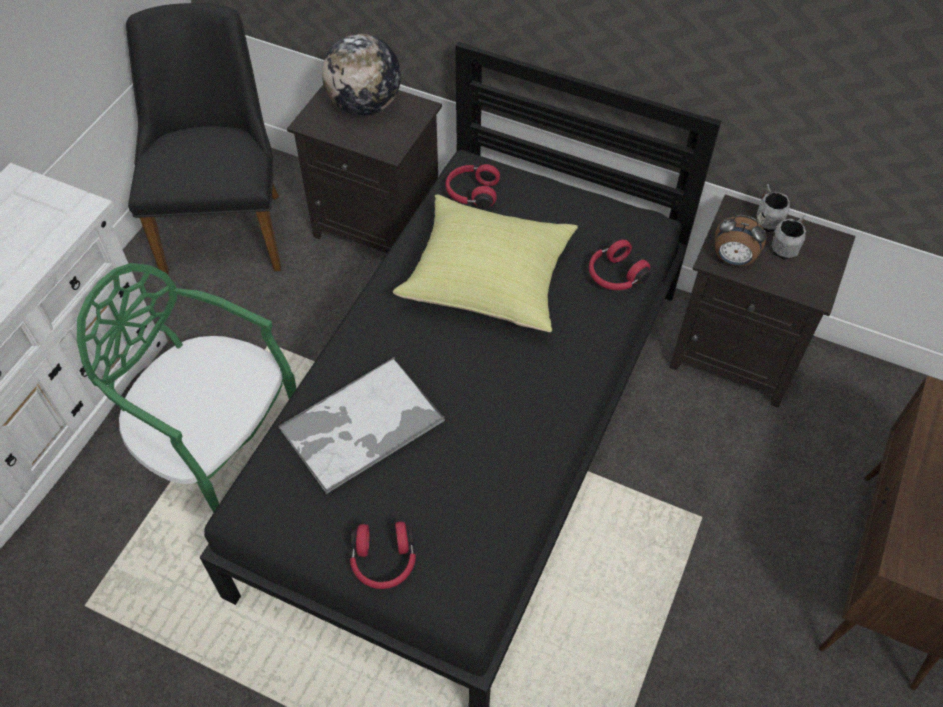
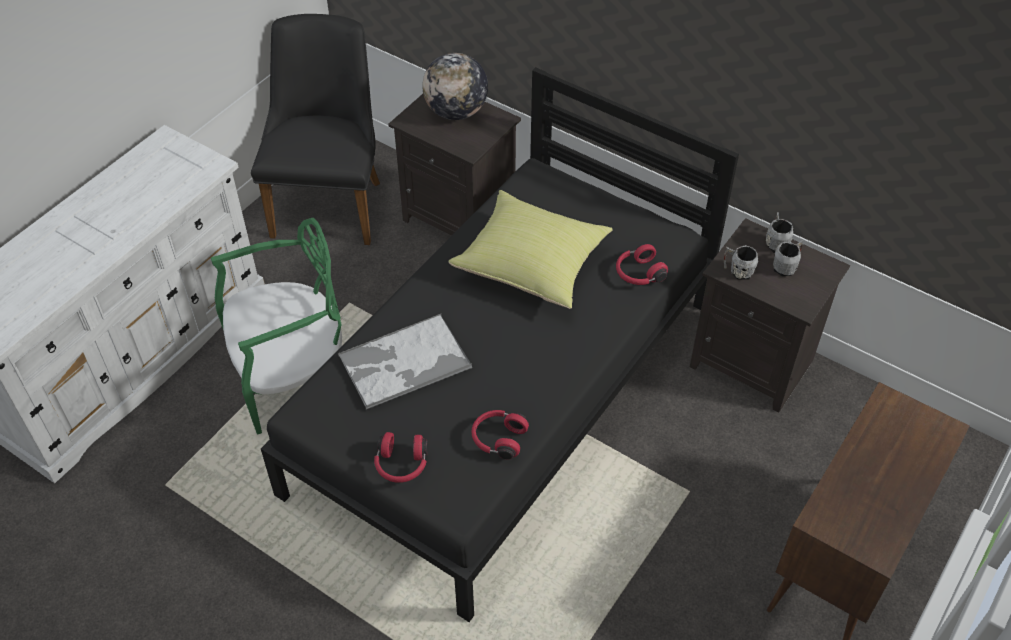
camera: 10 degrees right, 5 degrees down
(216, 444) = (291, 377): green chair -> green chair turned 120 degrees clockwise
(471, 193) = (533, 194): red headphones -> red headphones (498, 439)
(732, 260) = (737, 271): alarm clock -> grey mug

